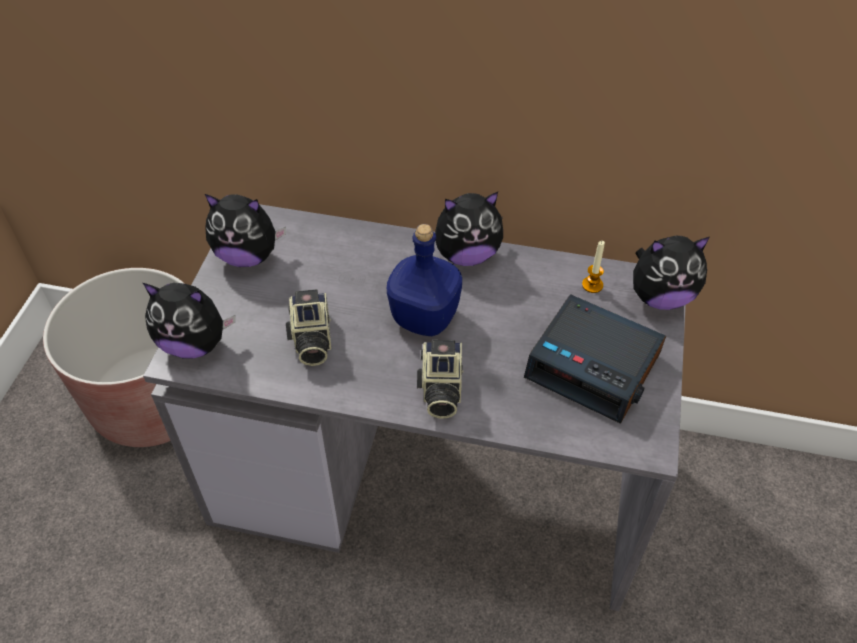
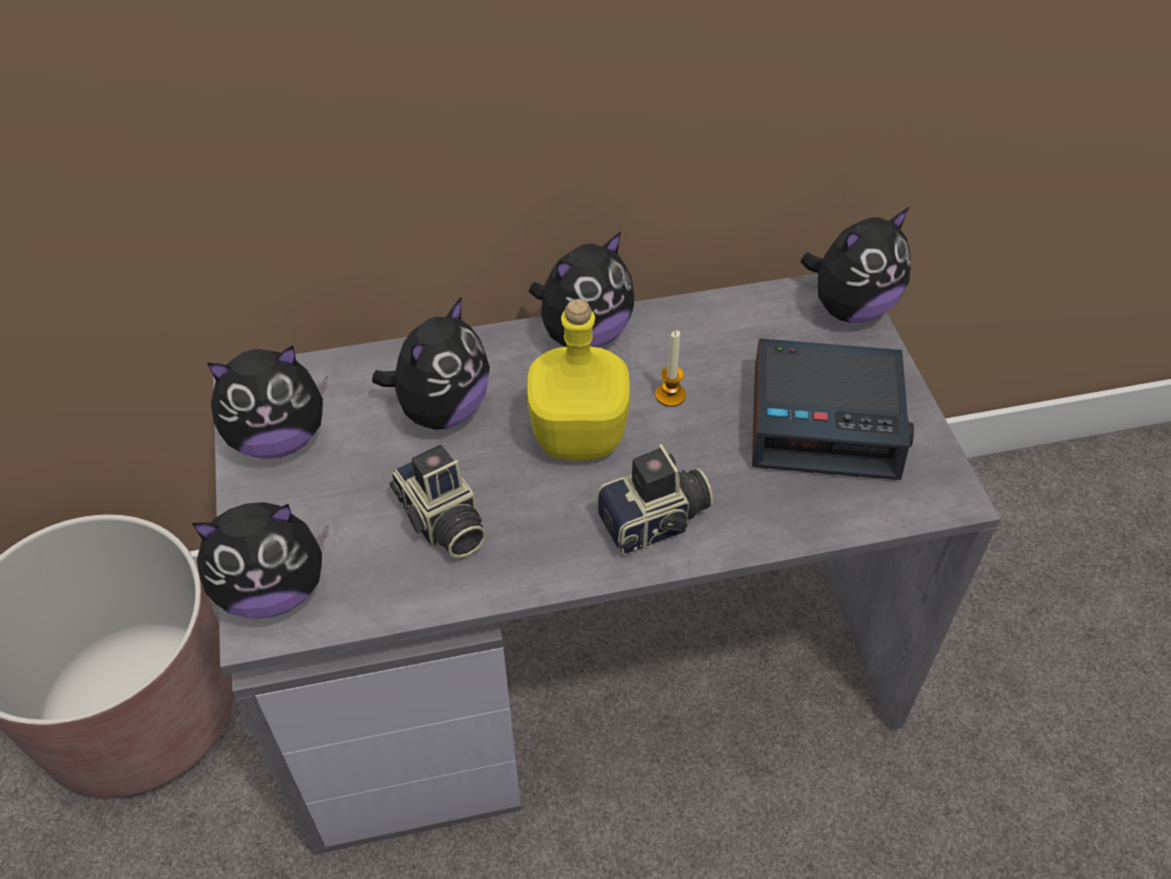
camera: 25 degrees left, 0 degrees up
(351, 271) = (441, 409): none -> plush toy
(423, 317) = (576, 437): blue bottle -> yellow bottle
(440, 390) = (655, 523): camera -> camera turned 90 degrees counterclockwise
(592, 285) = (763, 321): candle -> candle (670, 395)

